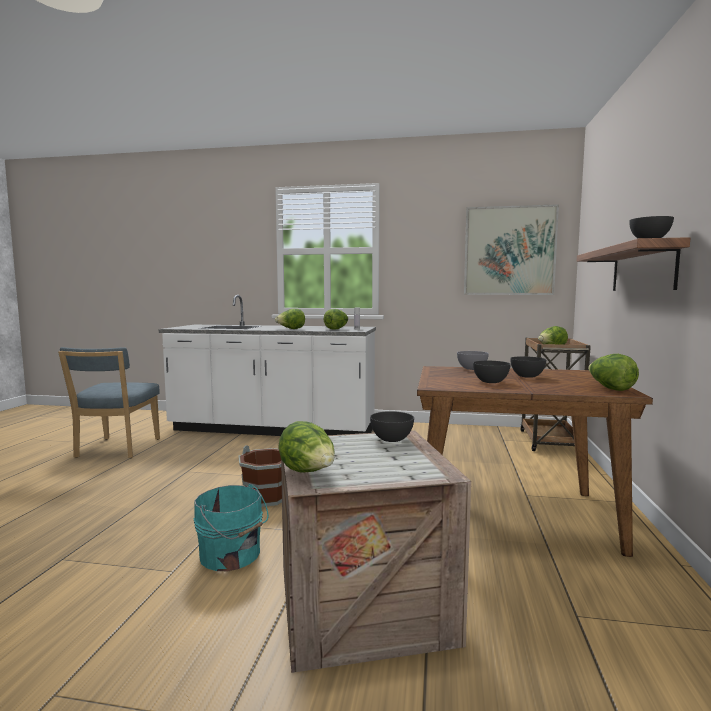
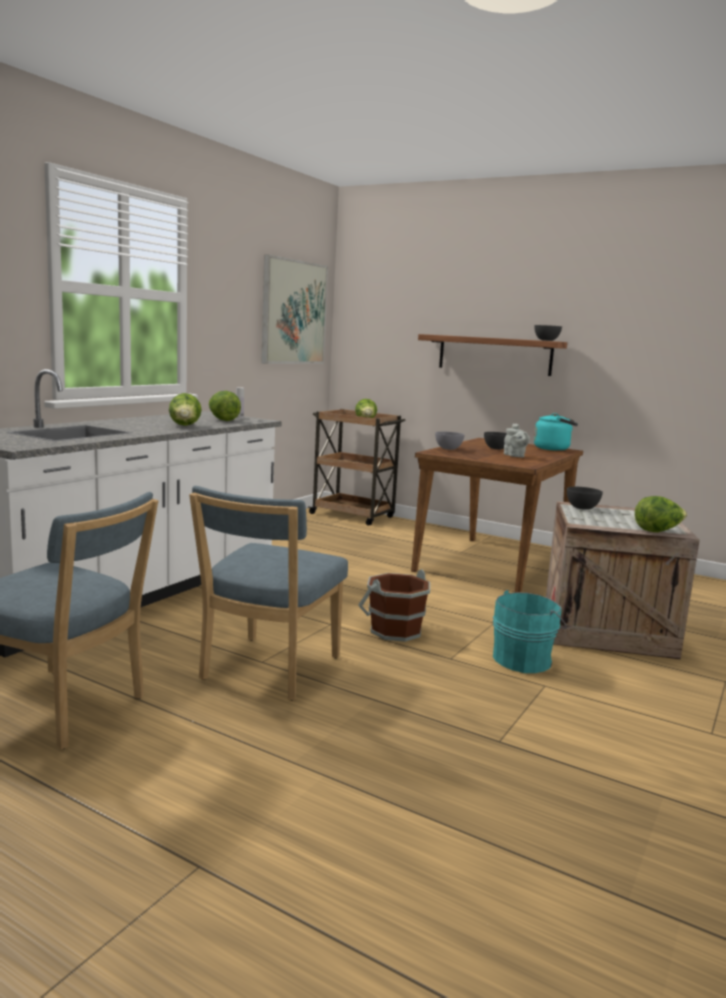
camera: 70 degrees left, 5 degrees up
(173, 474) = (267, 671): none -> blue chair
(491, 382) = (515, 456): grey bowl -> grey teapot
(610, 389) = (554, 449): lettuce -> turquoise kettle

